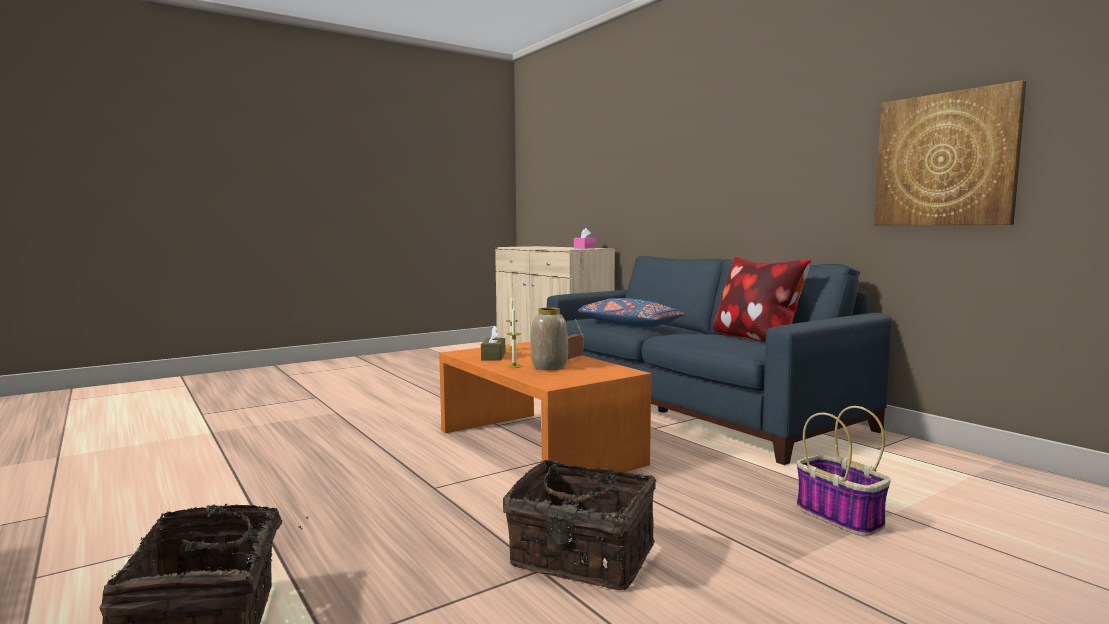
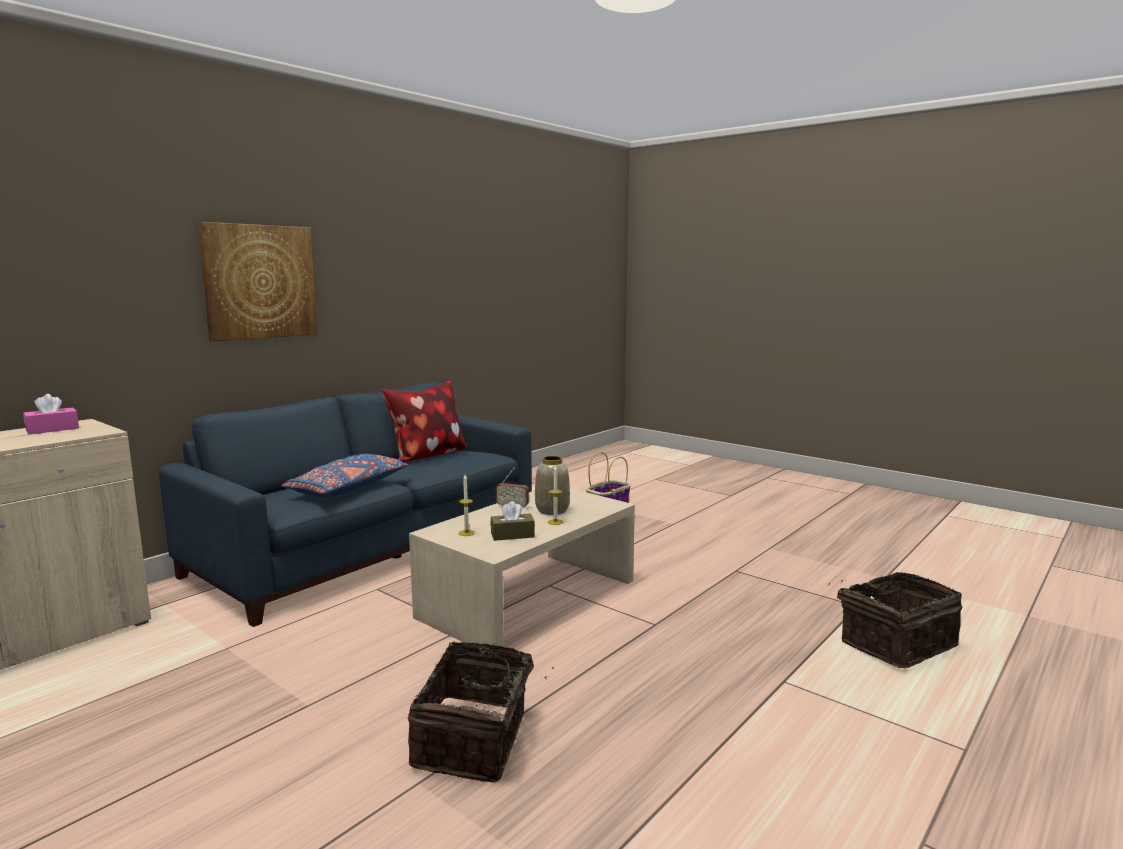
camera: 105 degrees left, 5 degrees up
(538, 446) = (528, 598): orange coffee table -> beige coffee table
(581, 558) = (713, 562): basket -> basket (475, 740)
(945, 160) = (460, 302): picture -> picture (260, 282)

